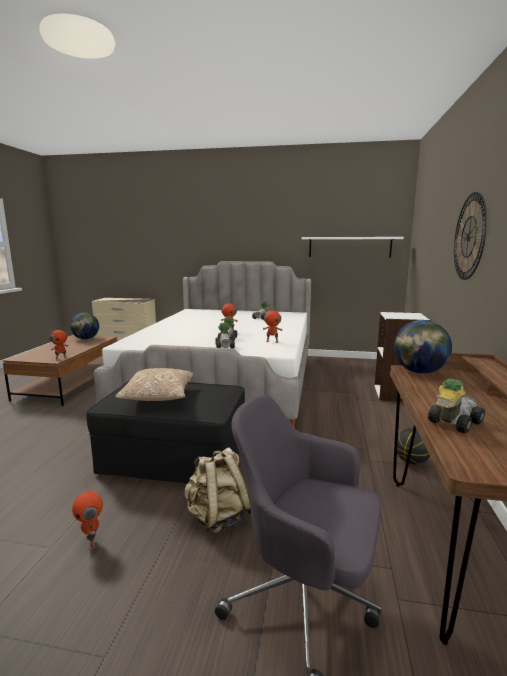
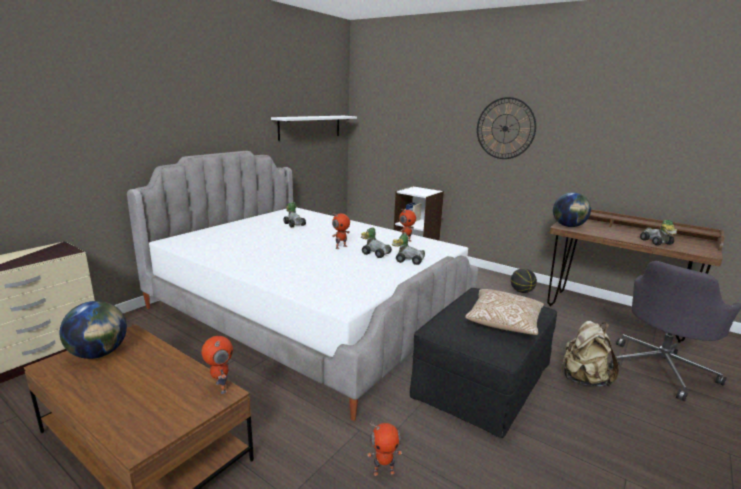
camera: 65 degrees left, 5 degrees up
(92, 541) = (616, 451): toy robot -> toy robot (383, 471)

